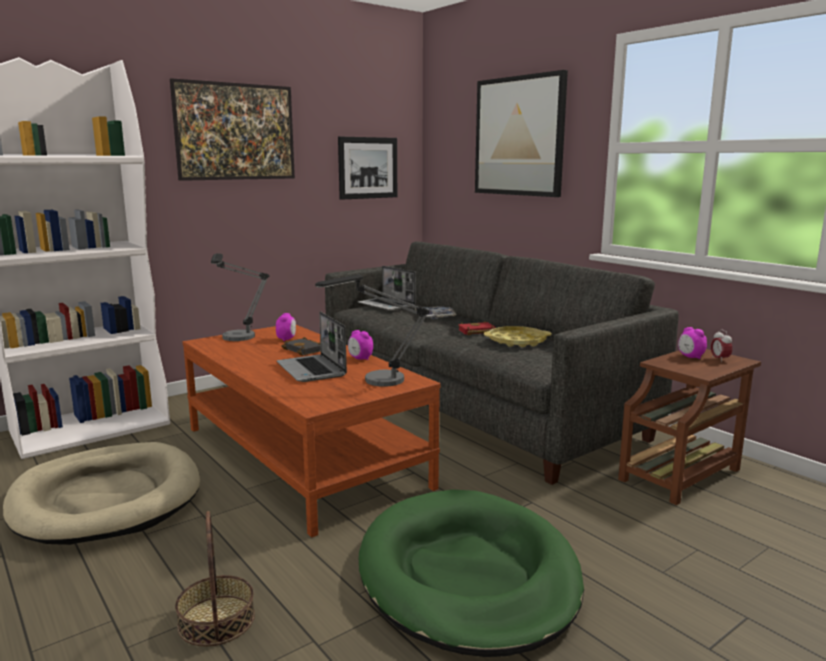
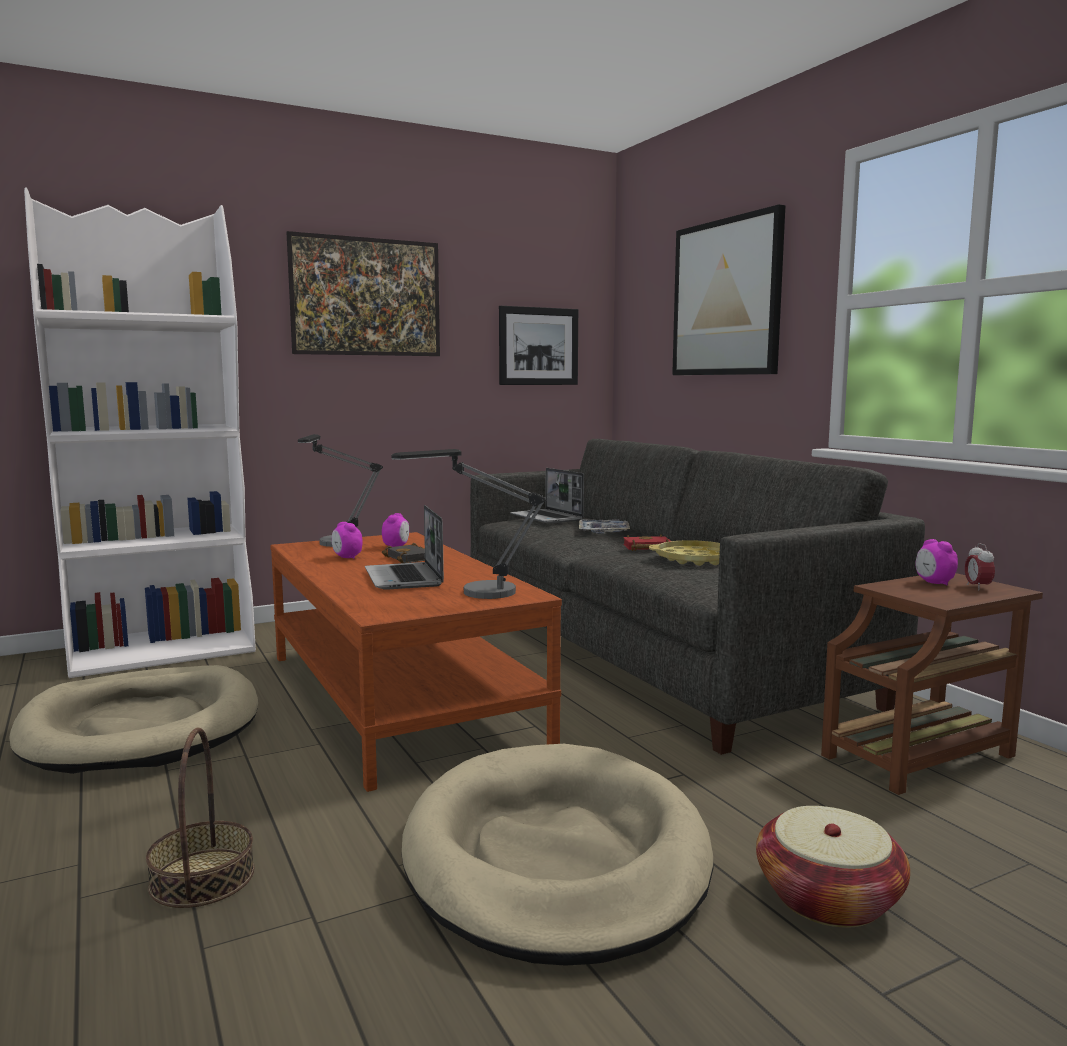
camera: 10 degrees right, 5 degrees down
(360, 359) = (474, 569): alarm clock -> alarm clock (347, 557)
(468, 575) = (556, 857): green dog bed -> beige dog bed
(655, 585) = (828, 898): none -> basket

